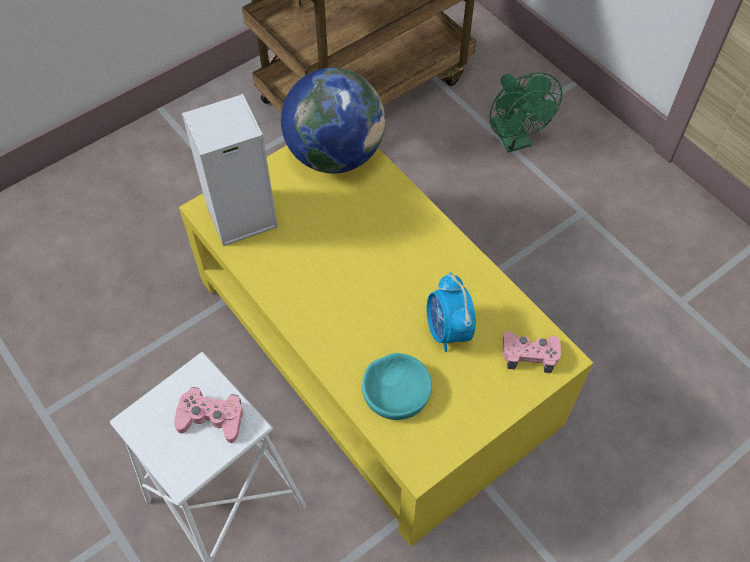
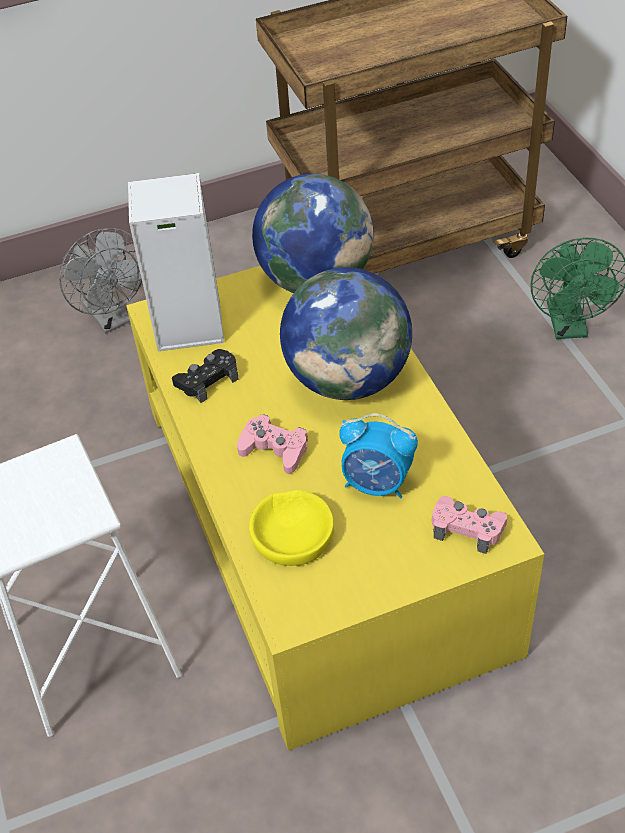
camera: 20 degrees right, 10 degrees down
(135, 200) = (112, 319): none -> grey fan
(211, 418) = (58, 500): pink game controller -> pink game controller (274, 449)
(276, 265) = (207, 380): none -> black game controller
(393, 241) = (348, 379): none -> globe
(396, 391) = (292, 535): turquoise bowl -> yellow bowl
(448, 330) = (377, 484): alarm clock -> alarm clock turned 75 degrees counterclockwise

